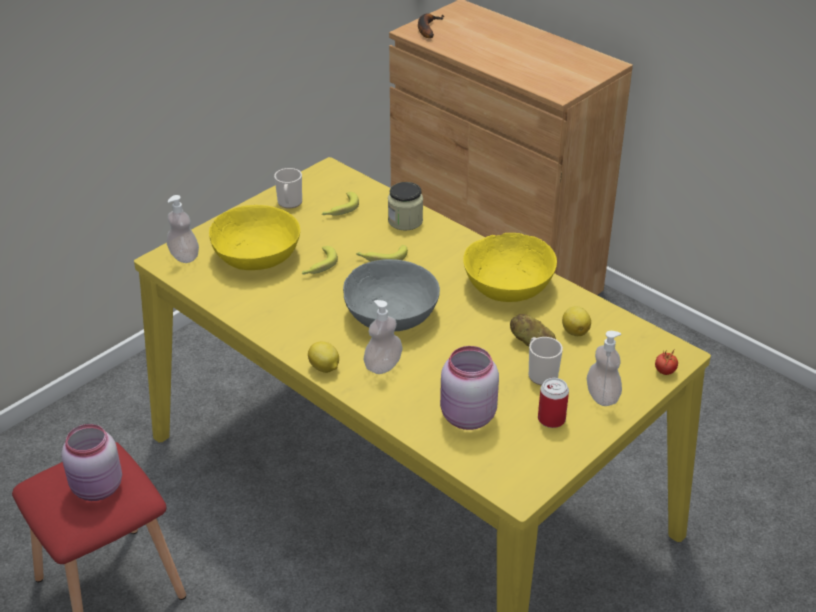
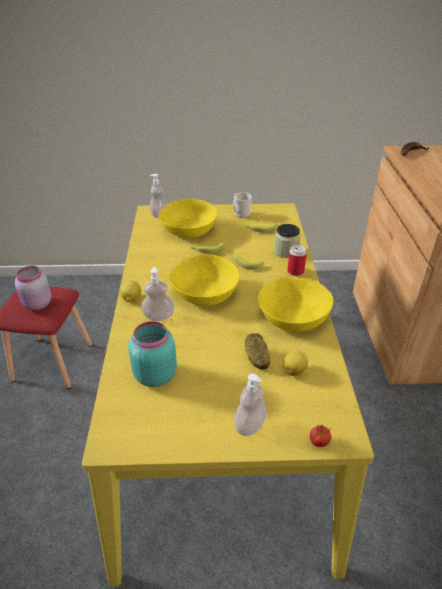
camera: 45 degrees right, 0 degrees up
(391, 314) = (205, 293): grey bowl -> yellow bowl
(466, 417) = (154, 375): pink jar -> turquoise jar
(541, 373) = (233, 381): mug -> none
(551, 419) = (197, 414): can -> can (295, 271)

